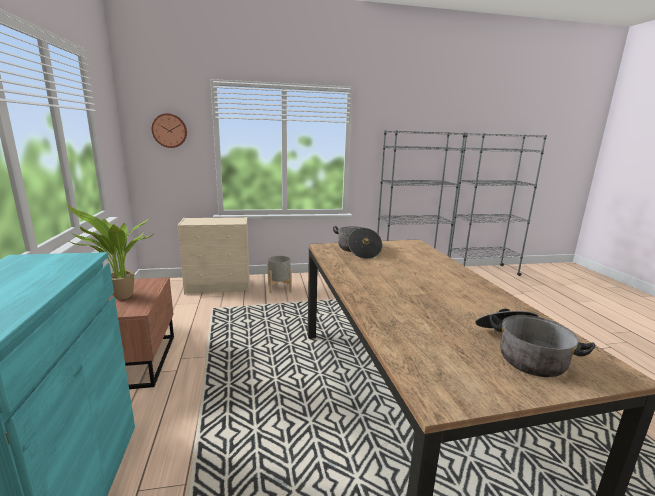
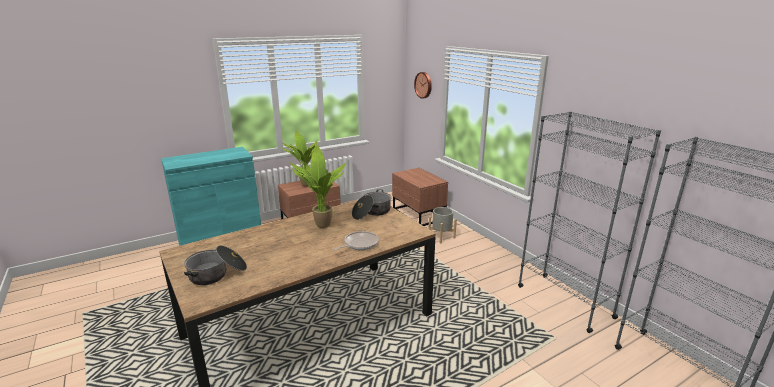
camera: 70 degrees right, 5 degrees up
(219, 287) = (418, 215): beige dresser -> brown nightstand
(377, 275) = (320, 225): none -> potted plant
(436, 265) = (359, 244): none -> frying pan

